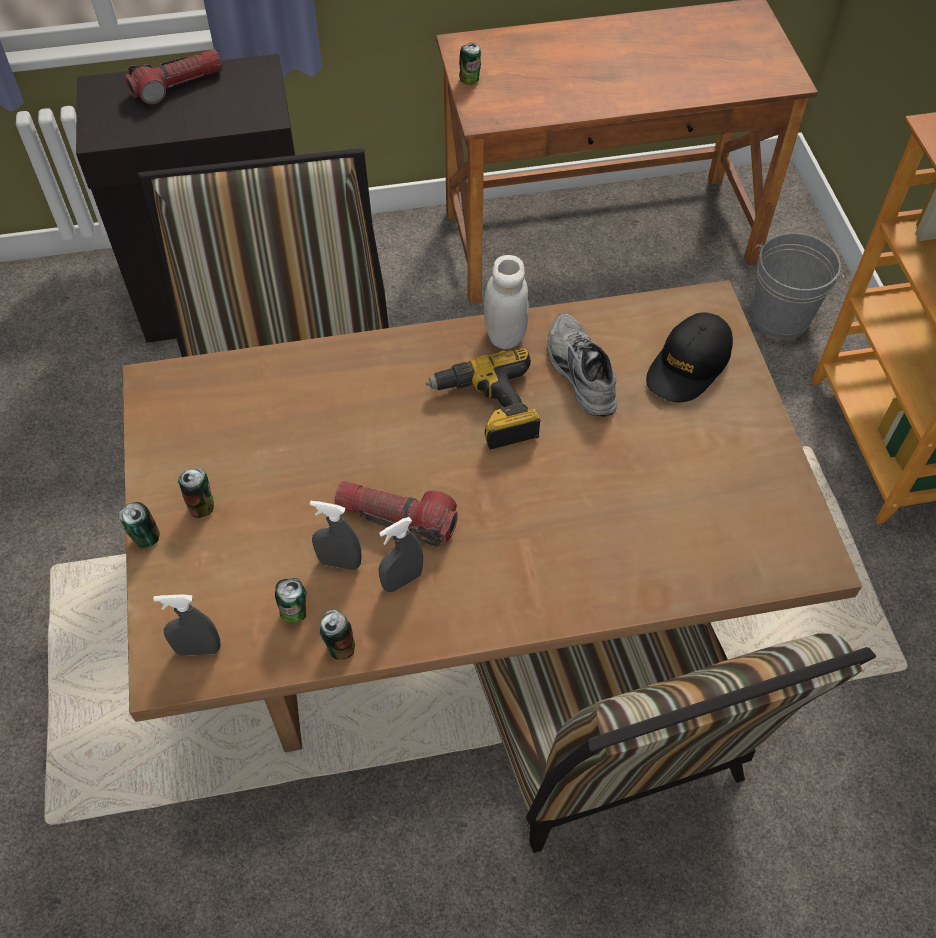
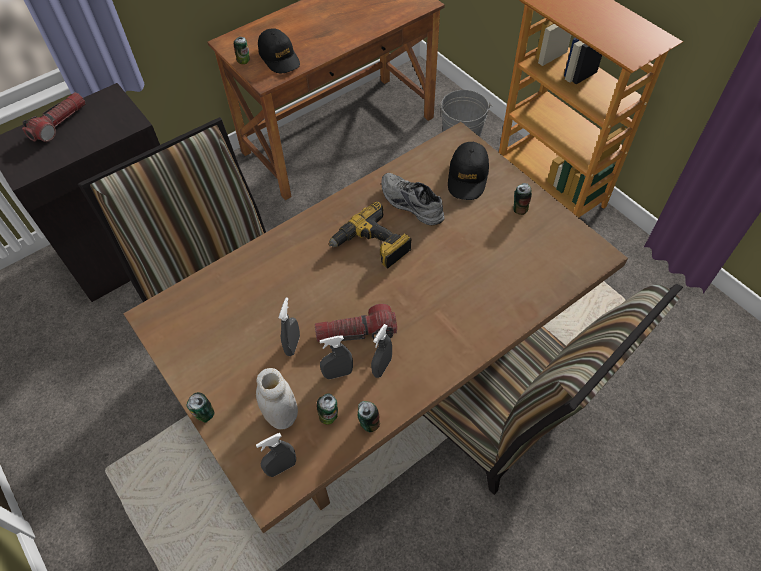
camera: 25 degrees left, 0 degrees up
(202, 506) = (230, 378): can -> can (519, 208)
(304, 498) = (293, 345): none -> grey spray bottle
(505, 335) = (355, 200): white jar -> white jar (281, 415)
(521, 92) = (279, 57): none -> black cap

